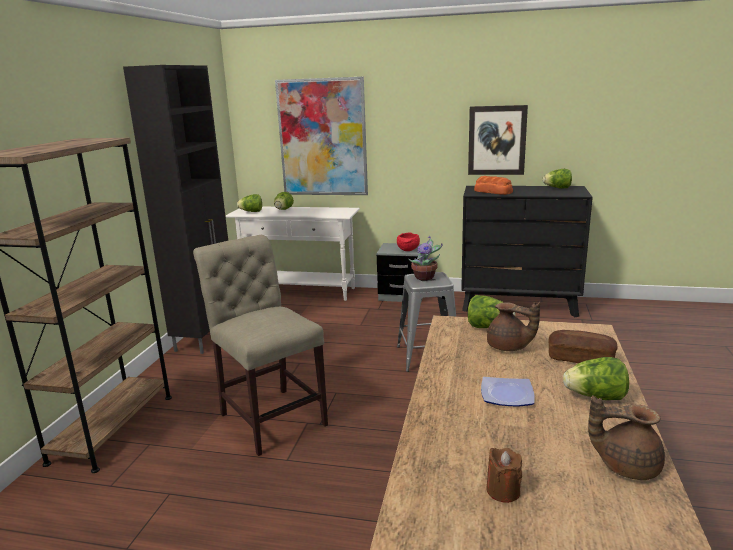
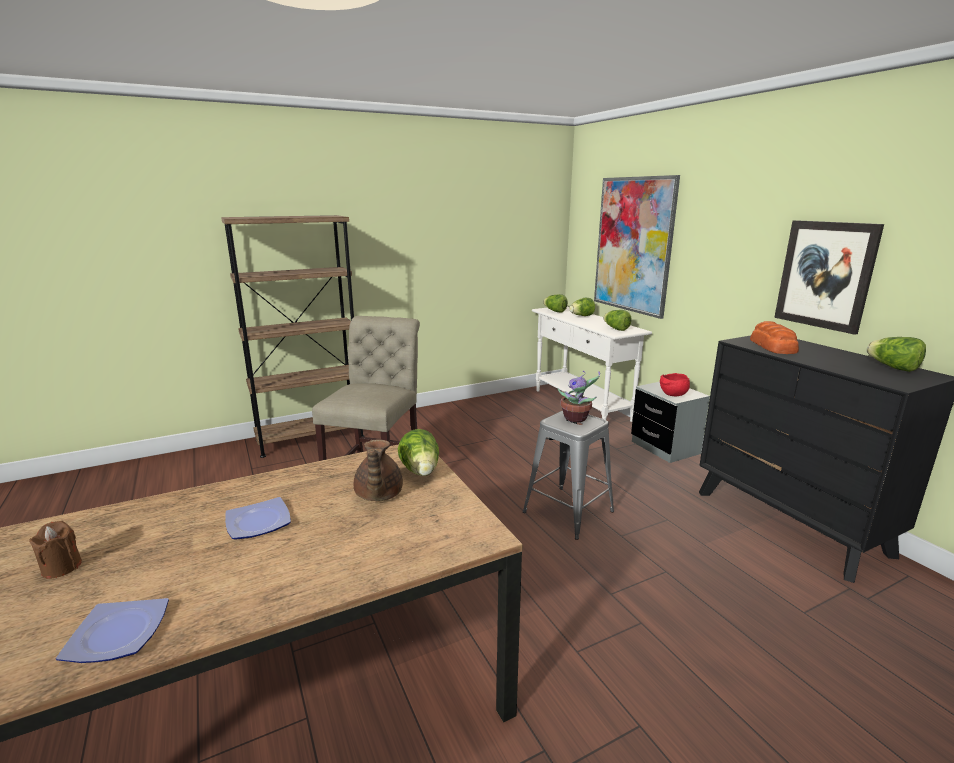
camera: 50 degrees right, 0 degrees up
(207, 336) = (456, 408): black cabinet -> none
(580, 359) = (385, 545): bread -> none
(595, 397) = (284, 577): lettuce -> lettuce (616, 329)
(625, 465) = (120, 633): brown teapot -> plate

